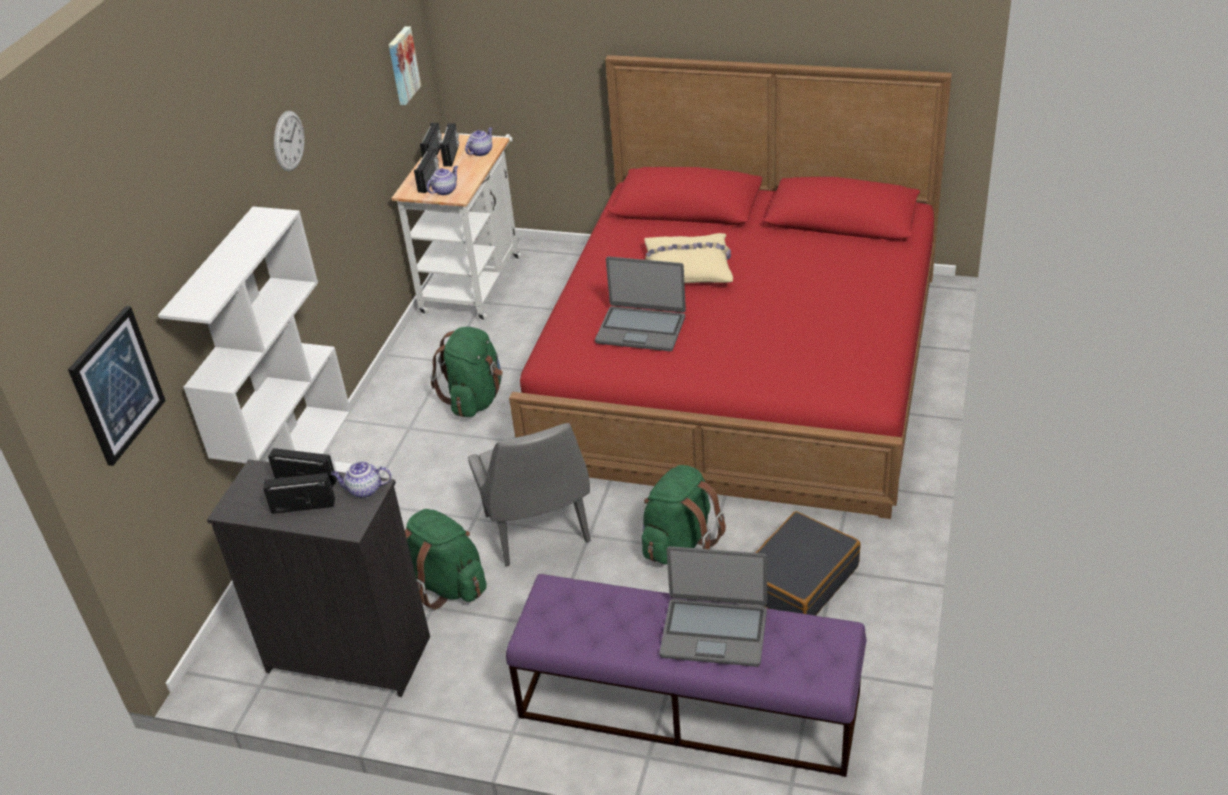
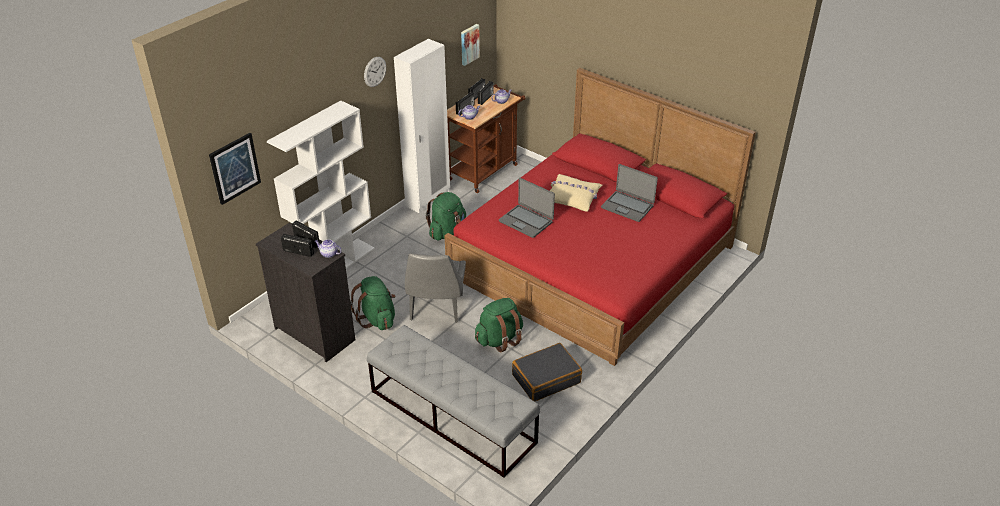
camera: 20 degrees right, 0 degrees up
(407, 356) = (428, 199): none -> white wardrobe
(474, 281) = (485, 170): white cart -> brown cart
(687, 705) = (452, 416): purple bench -> grey bench
(714, 632) = (464, 381): laptop -> laptop (627, 206)

